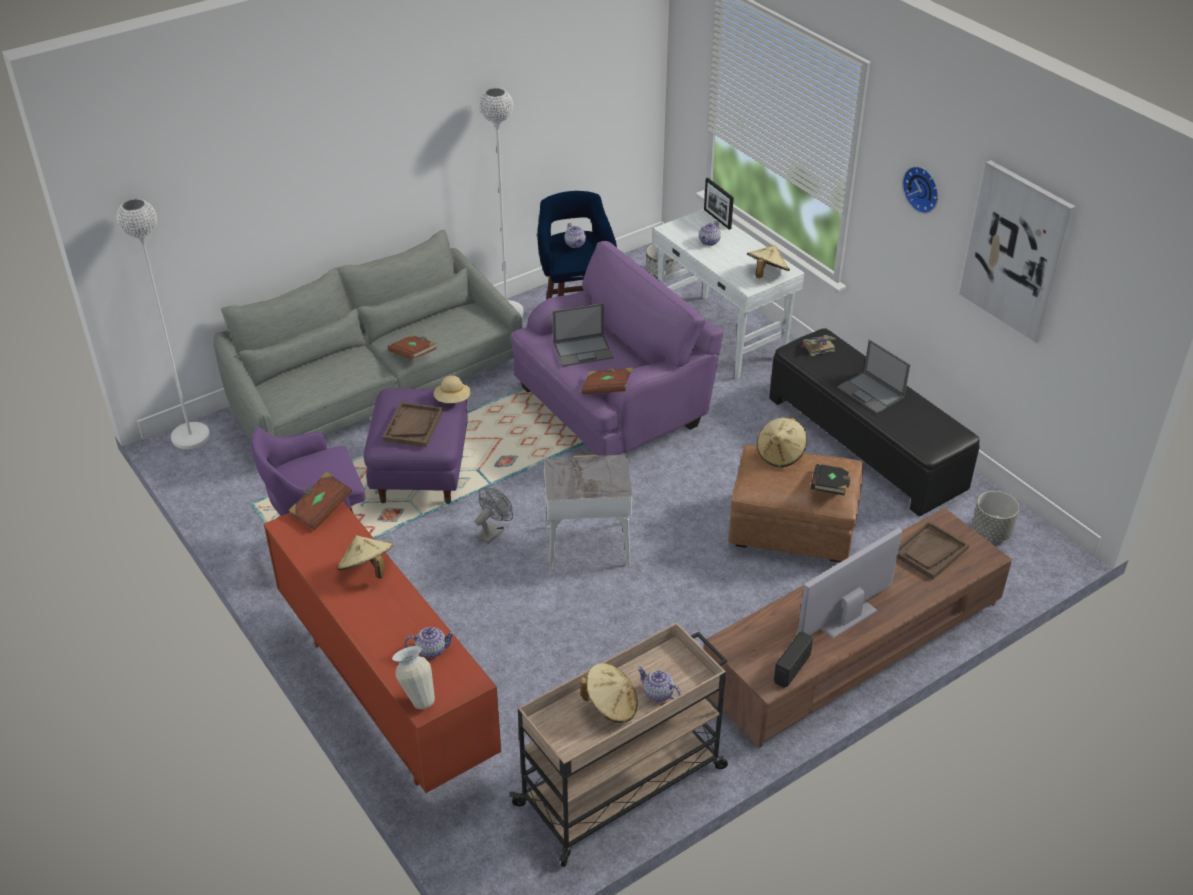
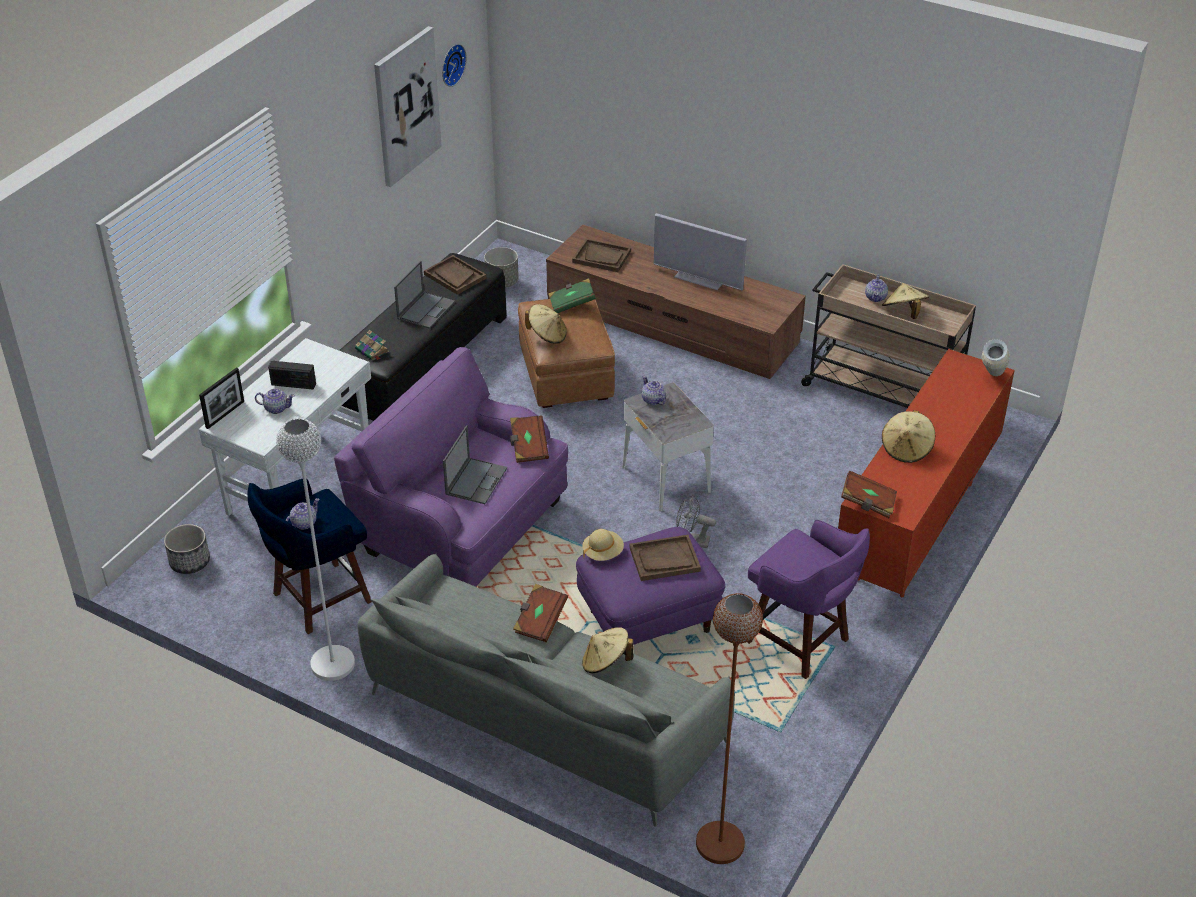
camera: 115 degrees left, 0 degrees up
(191, 436) = (719, 844): white floor lamp -> brown floor lamp
(431, 650) = (948, 388): teapot -> teapot (653, 400)
(583, 350) = (476, 480): laptop -> laptop turned 60 degrees clockwise
(766, 274) = (322, 358): beige hat -> beige hat (605, 662)
(791, 668) = (766, 292): radio -> radio (293, 384)
(830, 487) = (571, 304): black book -> green book
(923, 188) = (337, 150): wall clock -> wall clock (451, 64)
(925, 425) = (455, 276): none -> brown tray

